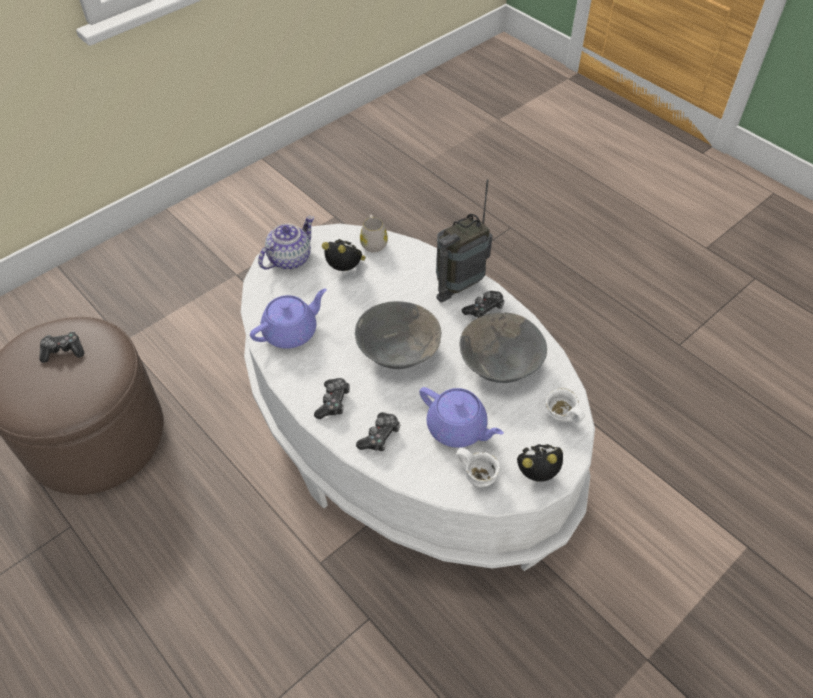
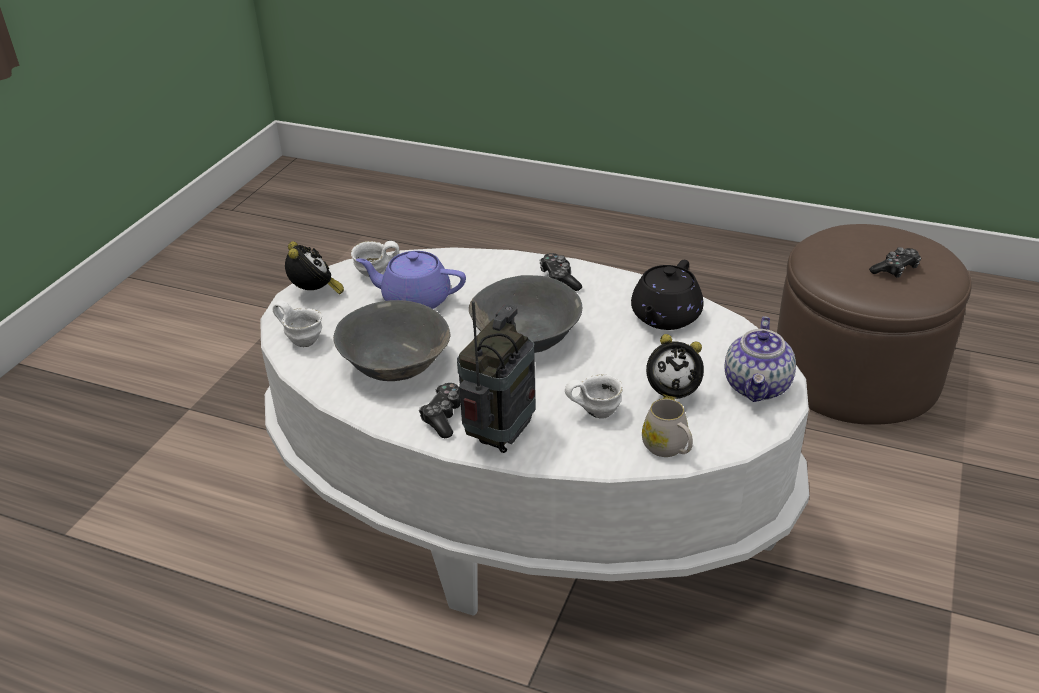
camera: 155 degrees right, 15 degrees down
(291, 331) = (665, 317): purple teapot -> black teapot
(380, 436) = (490, 271): game controller -> none
(395, 278) = (595, 412): none -> white mug
(537, 473) = (315, 294): alarm clock -> alarm clock turned 75 degrees counterclockwise

